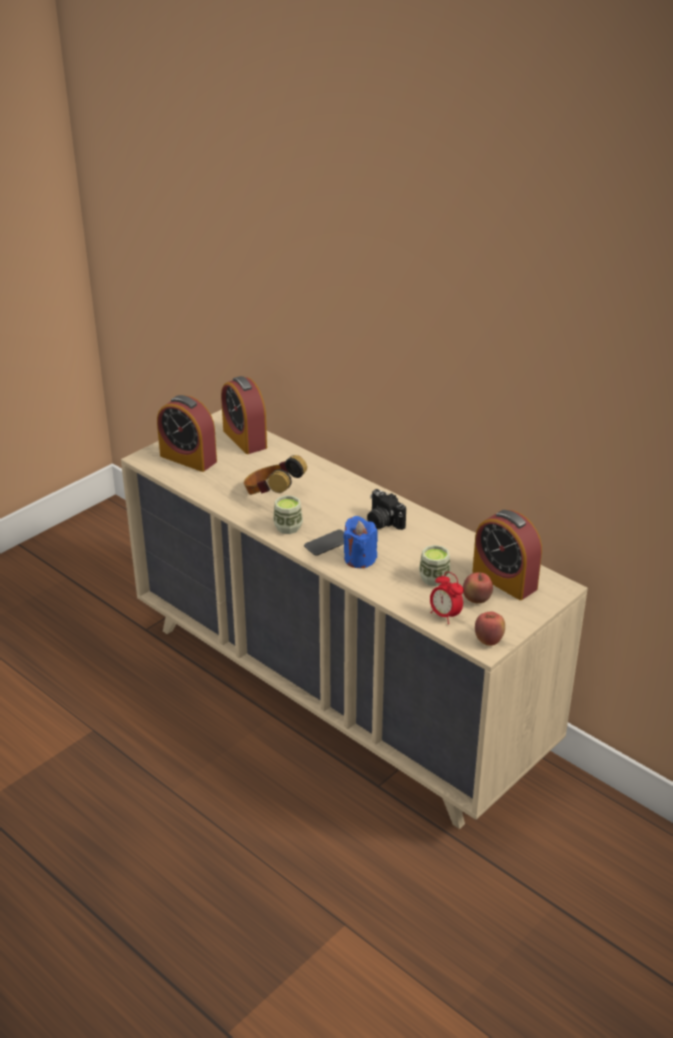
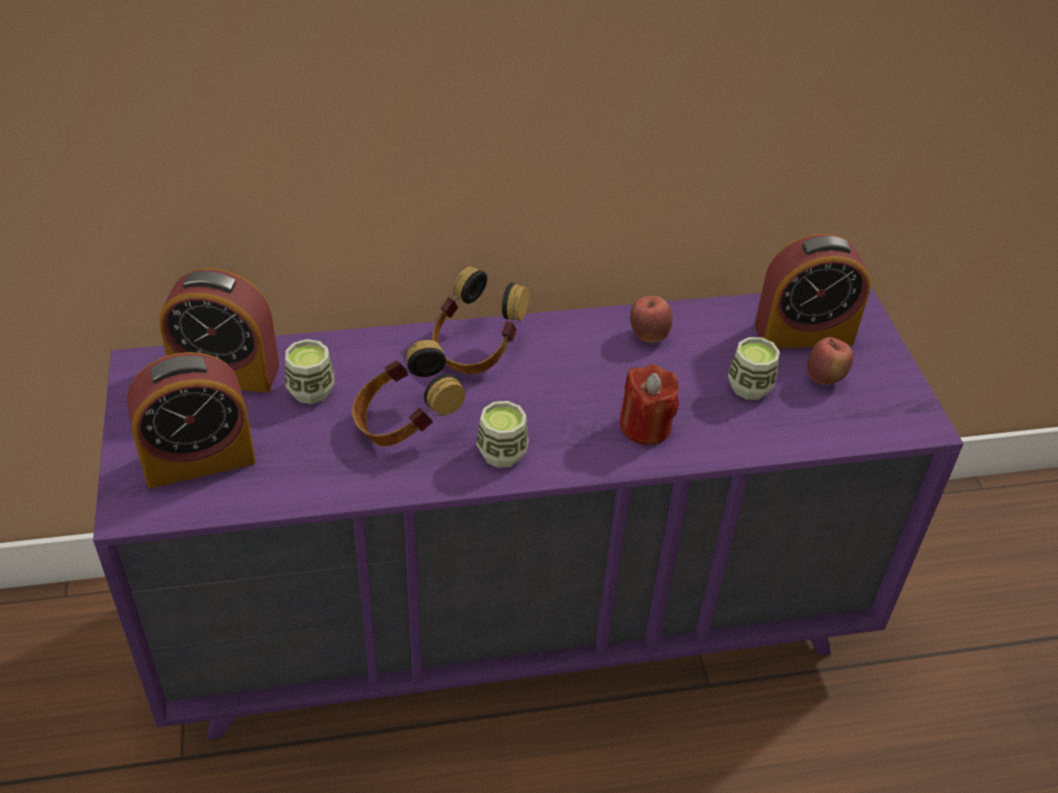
camera: 55 degrees left, 10 degrees up
(261, 463) = (311, 390): none -> cup
(328, 543) = (580, 436): phone -> none
(337, 692) = (518, 621): beige dresser -> purple dresser
(347, 490) = (476, 350): none -> headphones
(359, 559) = (645, 426): blue candle -> red candle
(382, 522) = (584, 360): camera -> none
(445, 615) = (834, 421): alarm clock -> none
(488, 641) = (913, 415): apple -> apple (648, 336)

